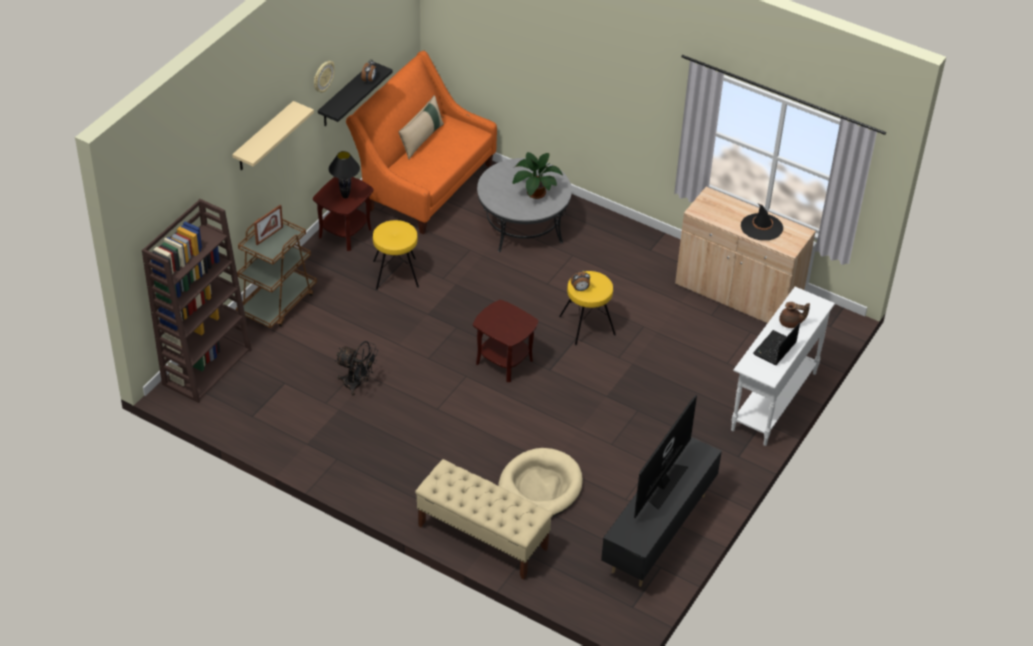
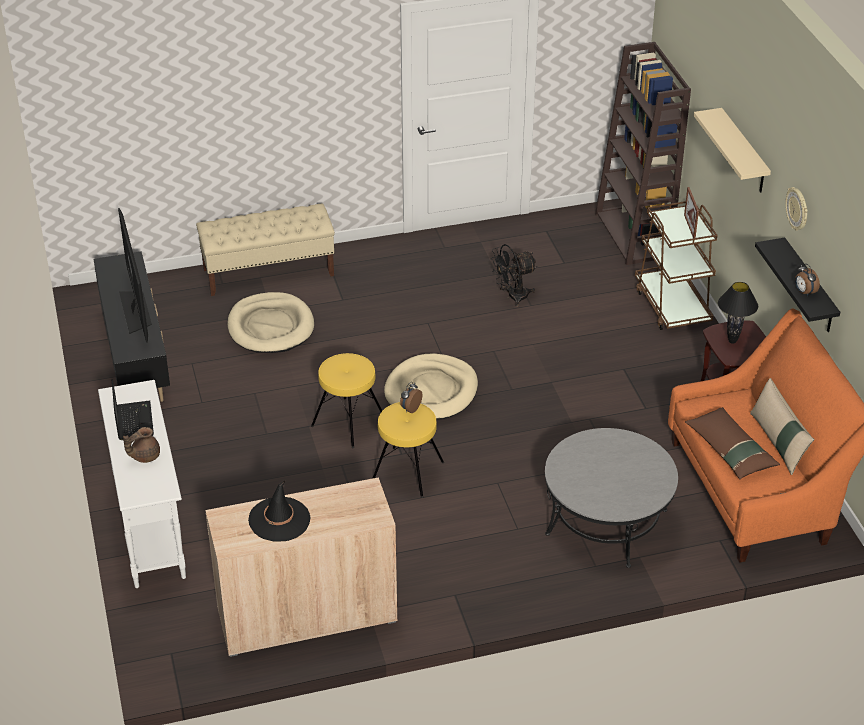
camera: 135 degrees right, 5 degrees down
(395, 274) = (631, 392): yellow stool -> yellow stool (348, 422)
(451, 153) = (730, 450): none -> brown pillow
(504, 361) = (431, 391): brown side table -> beige dog bed
(534, 192) = (595, 475): potted plant -> none

